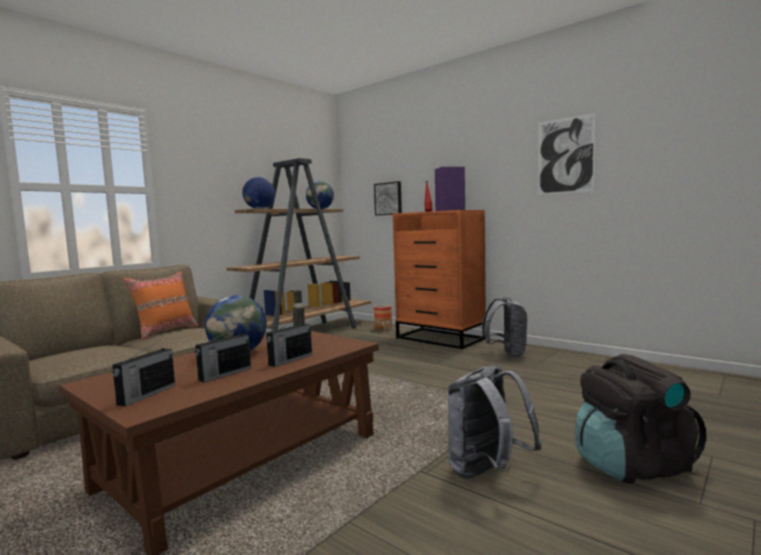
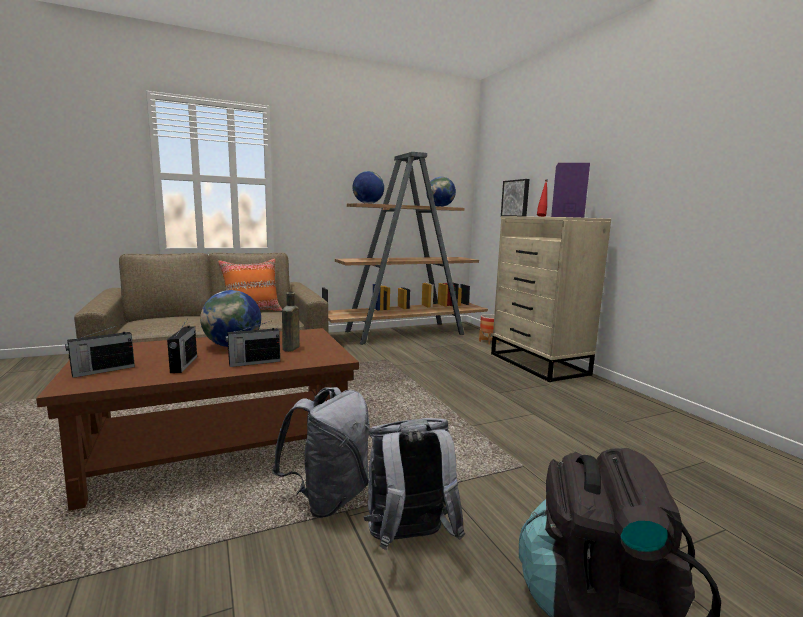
camera: 25 degrees right, 5 degrees up
(224, 374) = (183, 365): radio -> radio turned 75 degrees counterclockwise
(440, 338) = (539, 364): orange dresser -> beige dresser
(506, 354) = (597, 400): grey backpack -> grey backpack (328, 498)
(565, 155) = (726, 149): picture -> none

